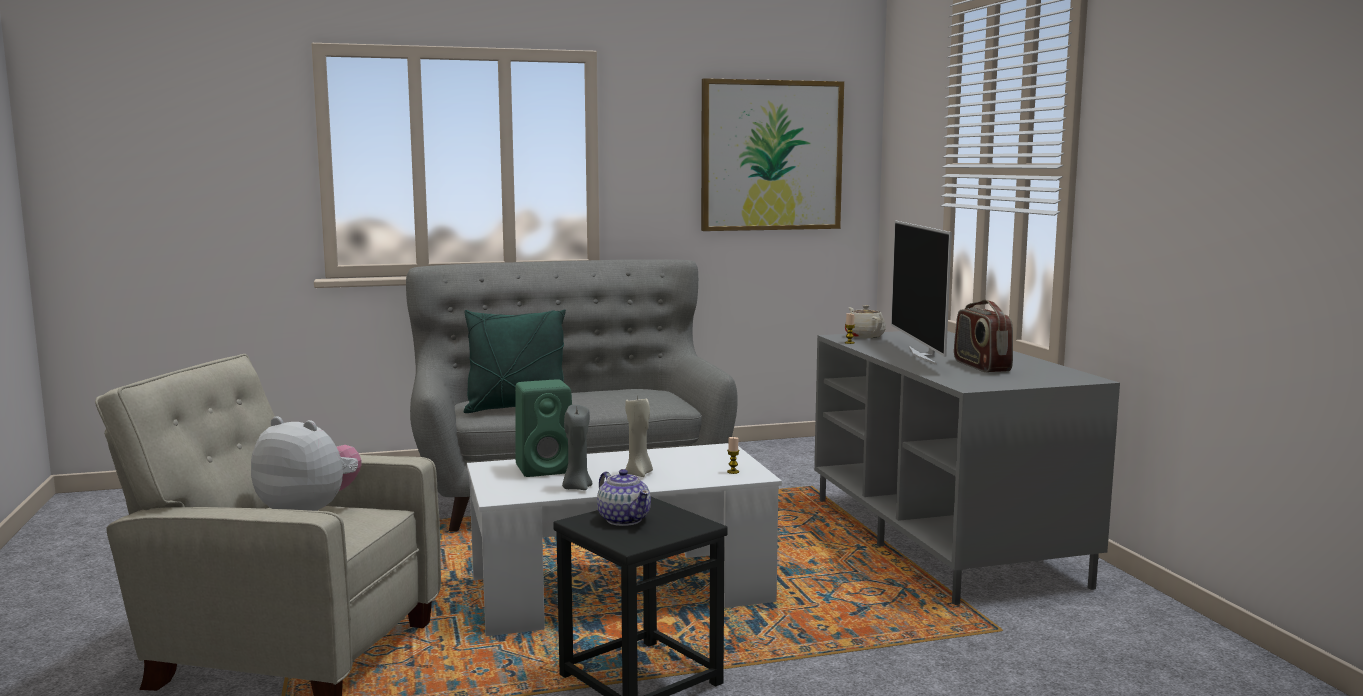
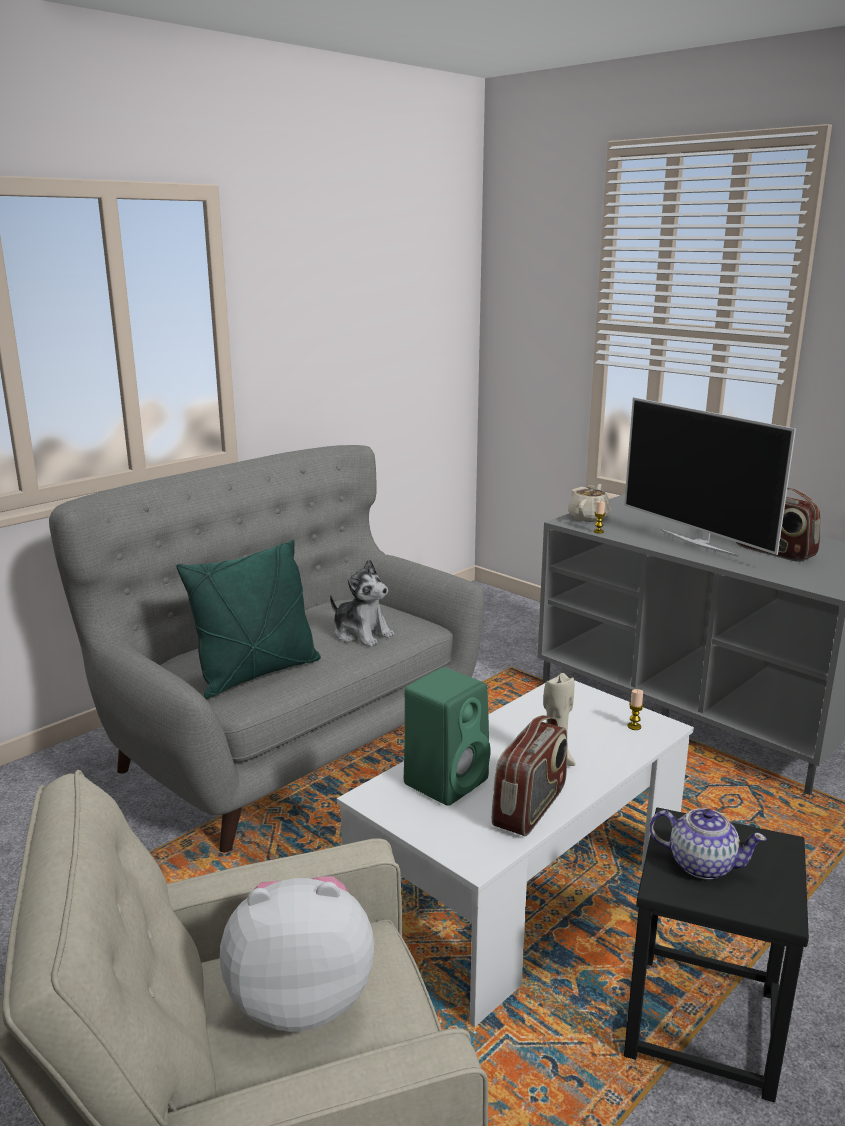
camera: 30 degrees left, 10 degrees up
(577, 487) = (530, 807): grey candle -> radio
(623, 402) = (361, 634): none -> plush toy
(771, 155) = (393, 308): picture -> none
(864, 336) = (589, 517): beige teapot -> beige teapot turned 75 degrees clockwise

